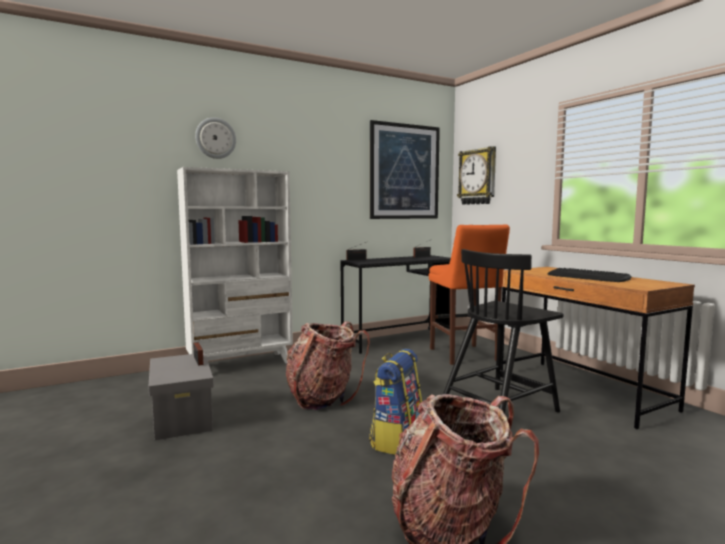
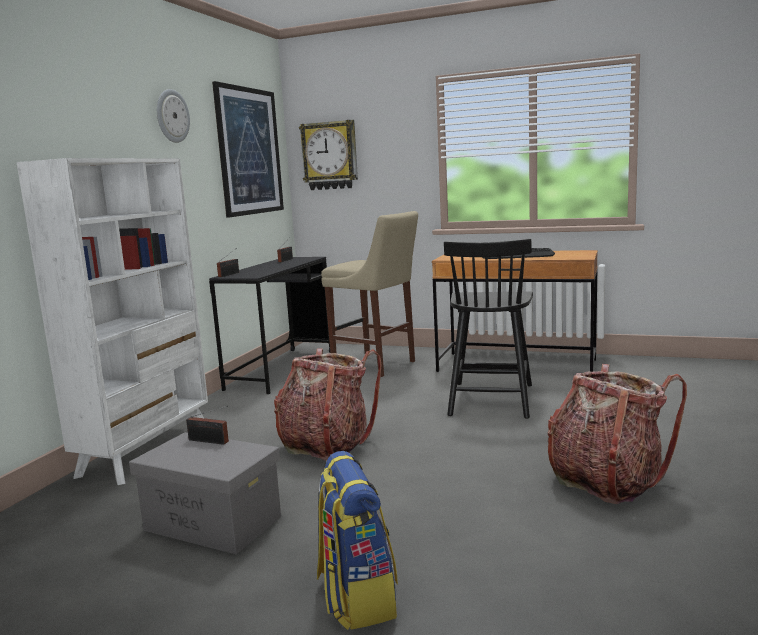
camera: 40 degrees left, 5 degrees up
(215, 138) = (51, 107): wall clock -> wall clock (172, 116)
(396, 439) = (464, 449): backpack -> backpack (356, 597)
(464, 356) = (377, 365): orange stool -> beige stool

